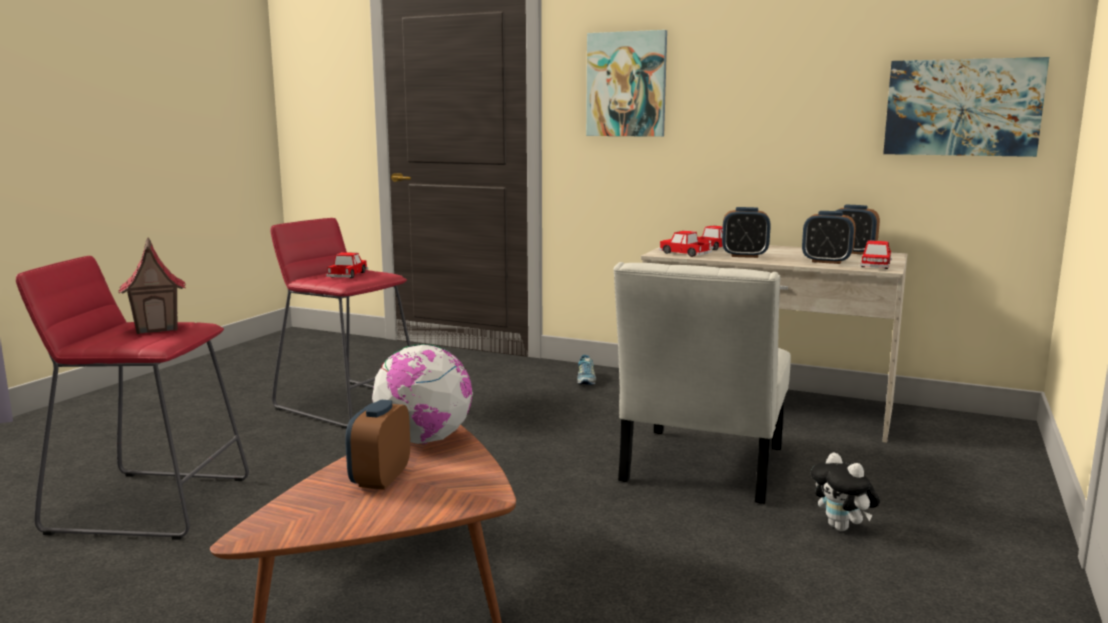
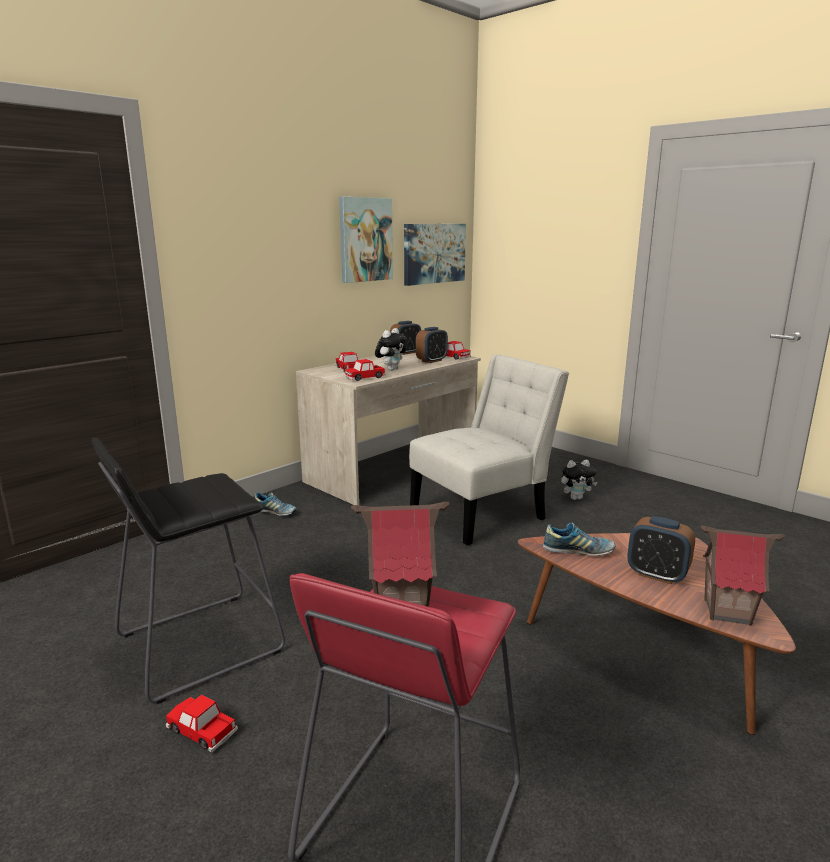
camera: 70 degrees left, 5 degrees up
(296, 516) = (727, 611): none -> toy house
(348, 275) = (190, 494): toy car -> toy car (201, 730)
(348, 404) = (199, 644): red stool -> black stool
(424, 440) = (578, 551): globe -> shoe
(626, 84) = (241, 239): picture -> picture (365, 240)
(700, 469) = (483, 512): white chair -> white chair turned 75 degrees counterclockwise
(744, 256) = (391, 369): alarm clock -> plush toy

